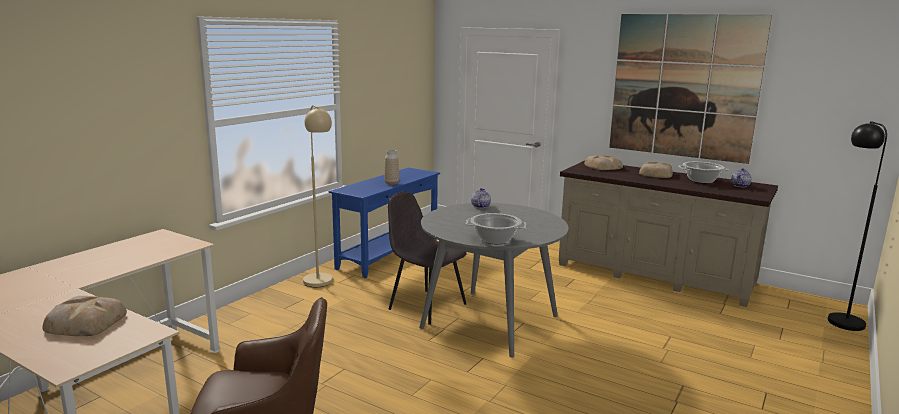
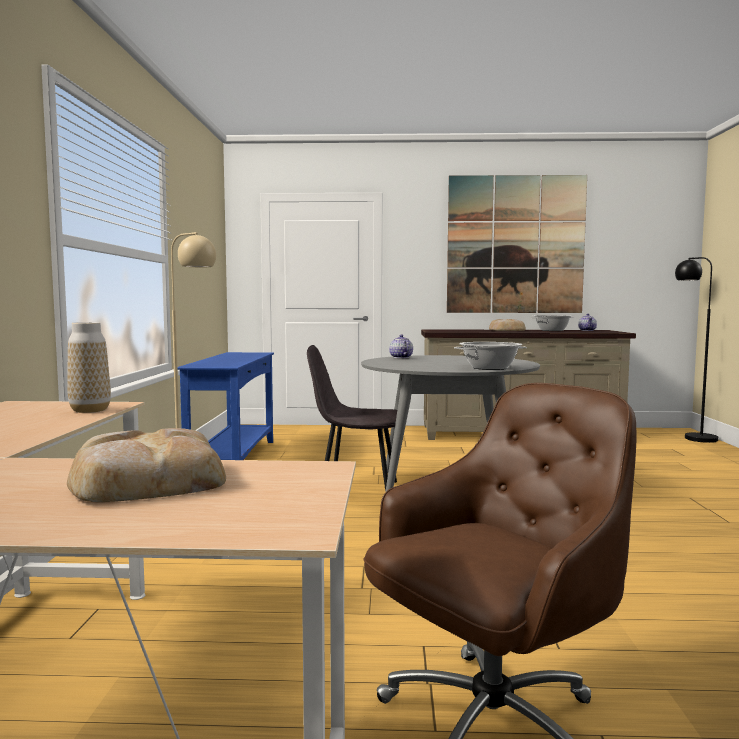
camera: 30 degrees left, 10 degrees down
(391, 183) = (241, 359): vase -> vase (90, 410)
(602, 167) = (450, 330): bread -> none

